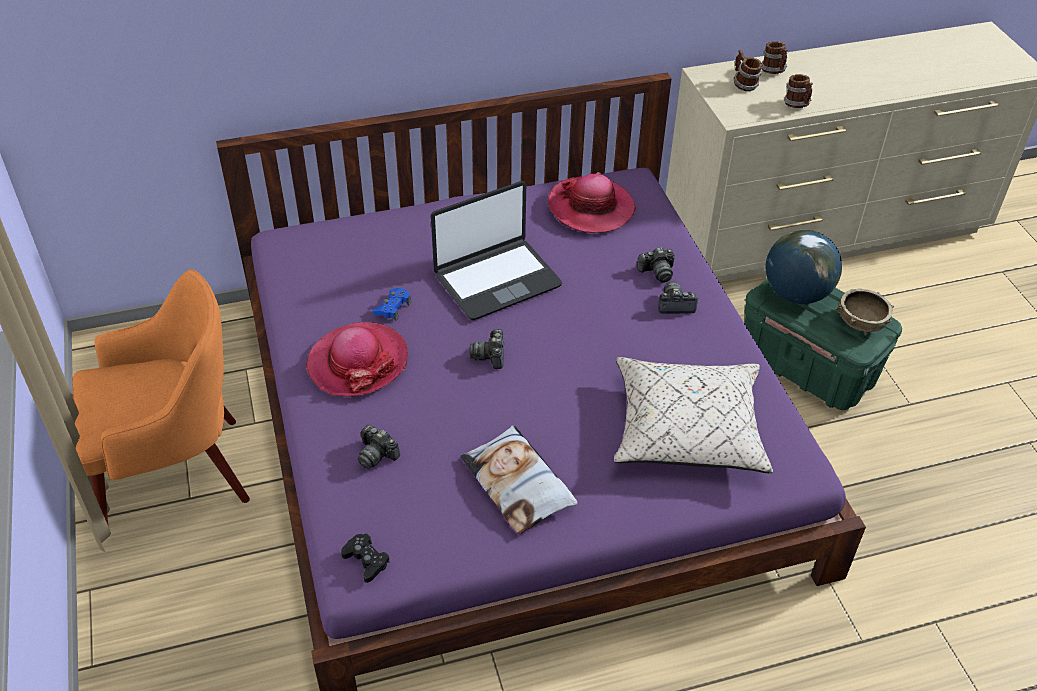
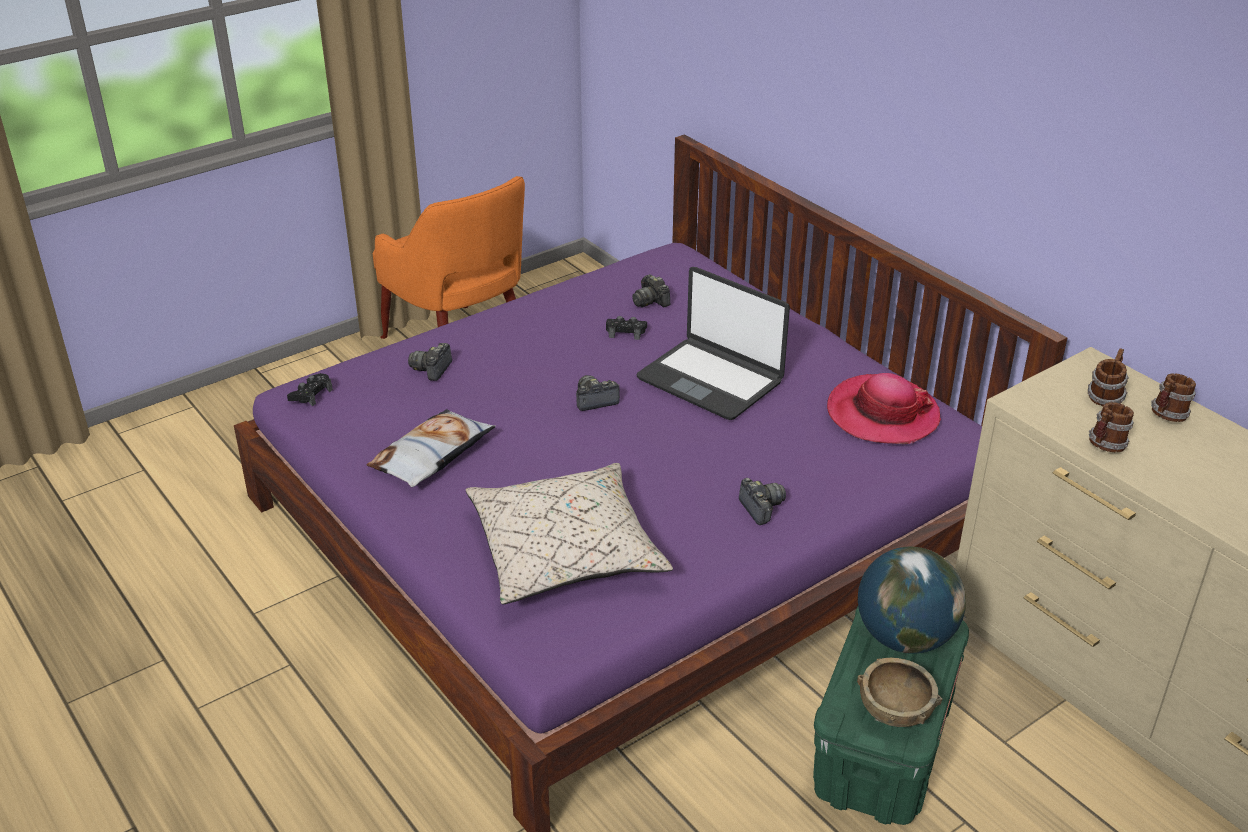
camera: 70 degrees right, 10 degrees down
(358, 362) = (541, 332): hat -> none
(392, 308) = (626, 332): blue game controller -> black game controller
(657, 272) = (808, 484): camera -> camera (650, 301)

